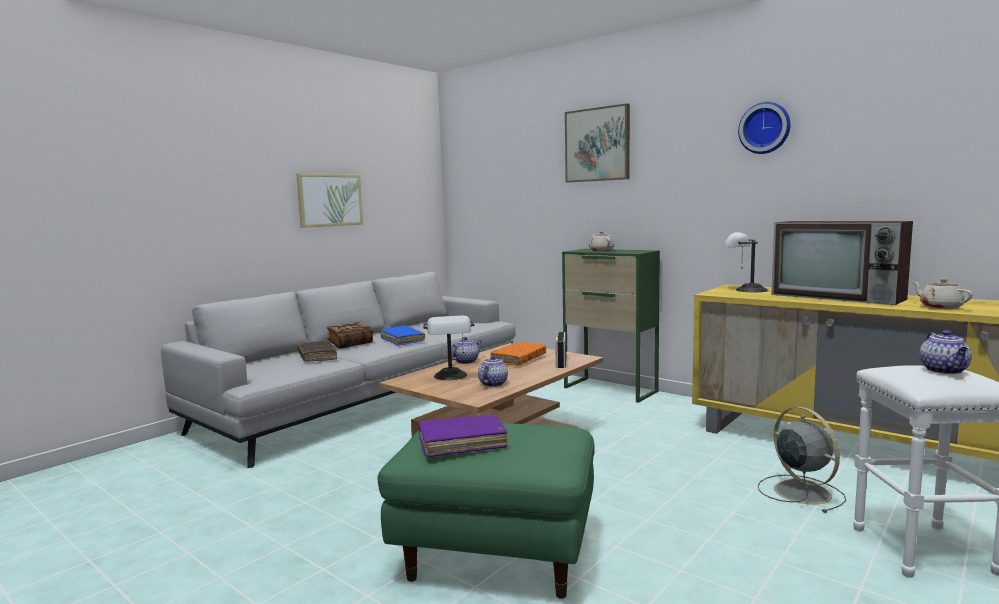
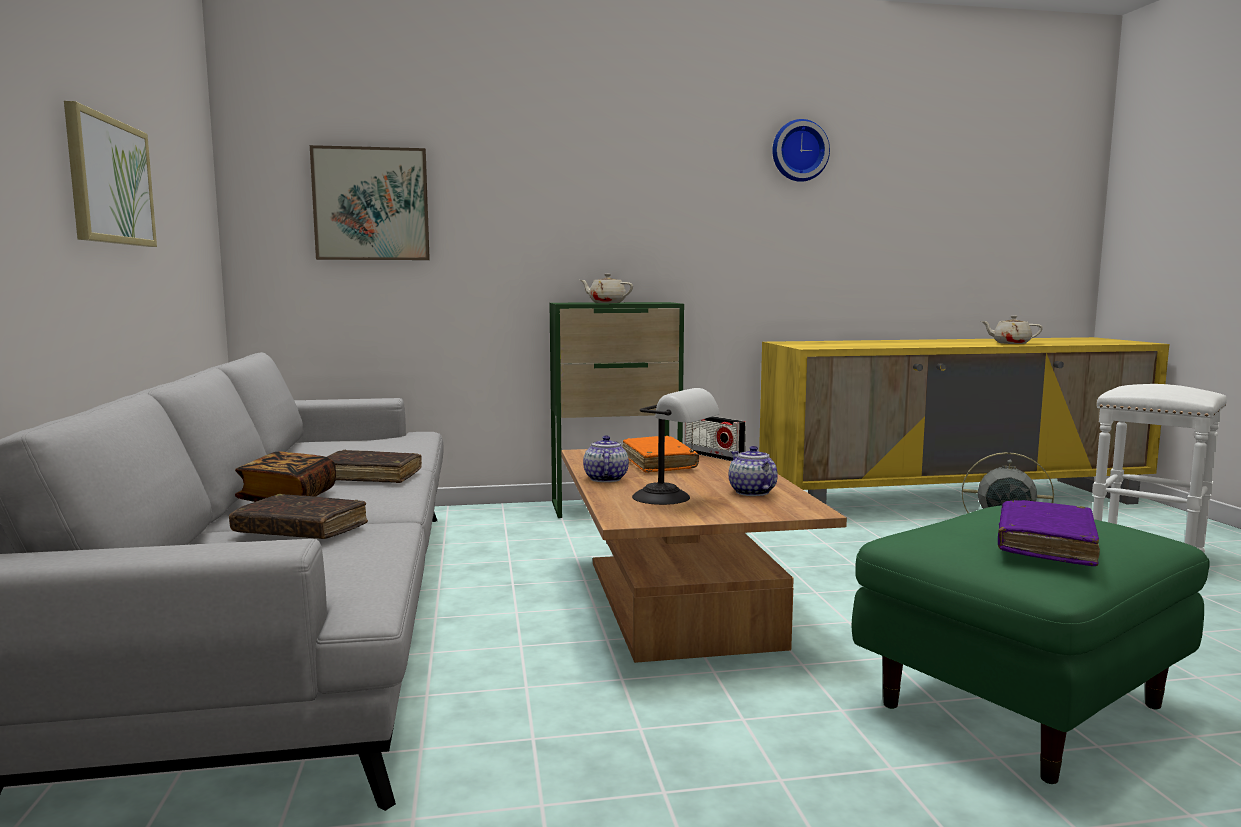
camera: 50 degrees left, 0 degrees up
(402, 340) = (371, 476): blue book -> brown book
(597, 144) = (569, 145): picture -> picture (371, 204)
(744, 290) = (814, 343): table lamp -> none
(839, 297) = (913, 343): television -> none
(945, 371) = (1168, 384): teapot -> none

